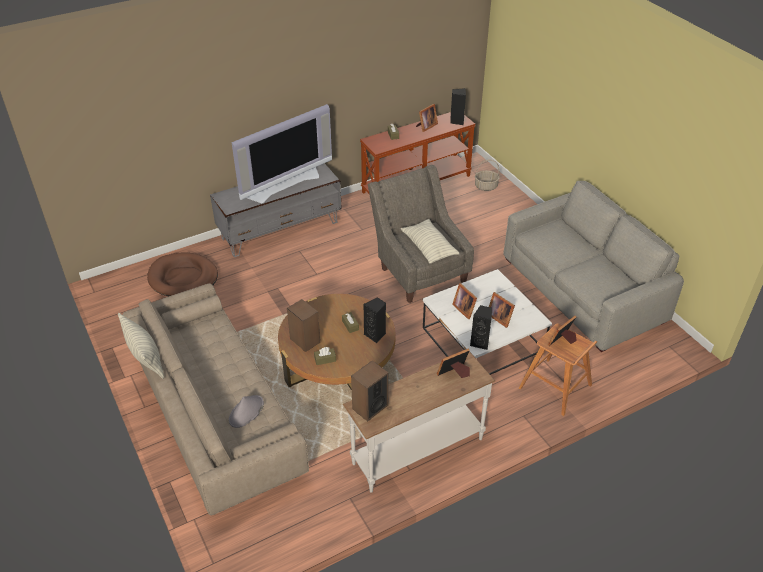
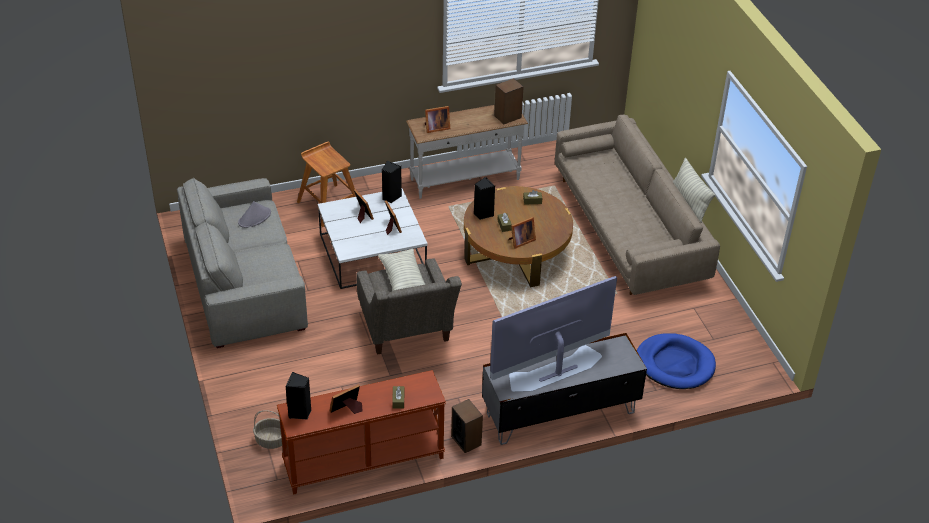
camera: 170 degrees left, 0 degrees up
(183, 278) = (675, 364): brown dog bed -> blue dog bed
(246, 412) = (602, 176): grey hat -> grey hat (255, 218)
(305, 340) = (548, 218): speaker -> speaker (466, 440)
(562, 341) = (327, 162): picture frame -> picture frame (520, 241)

